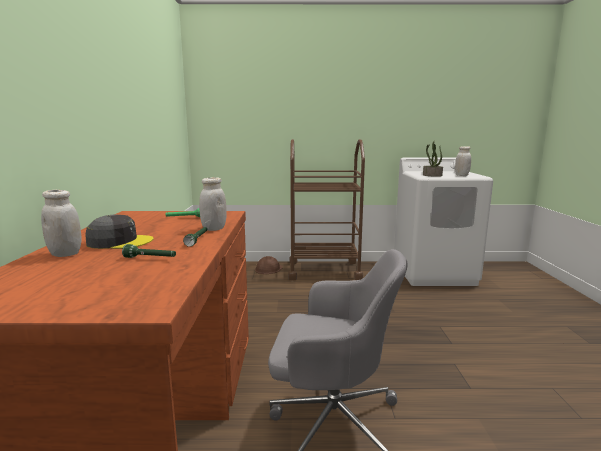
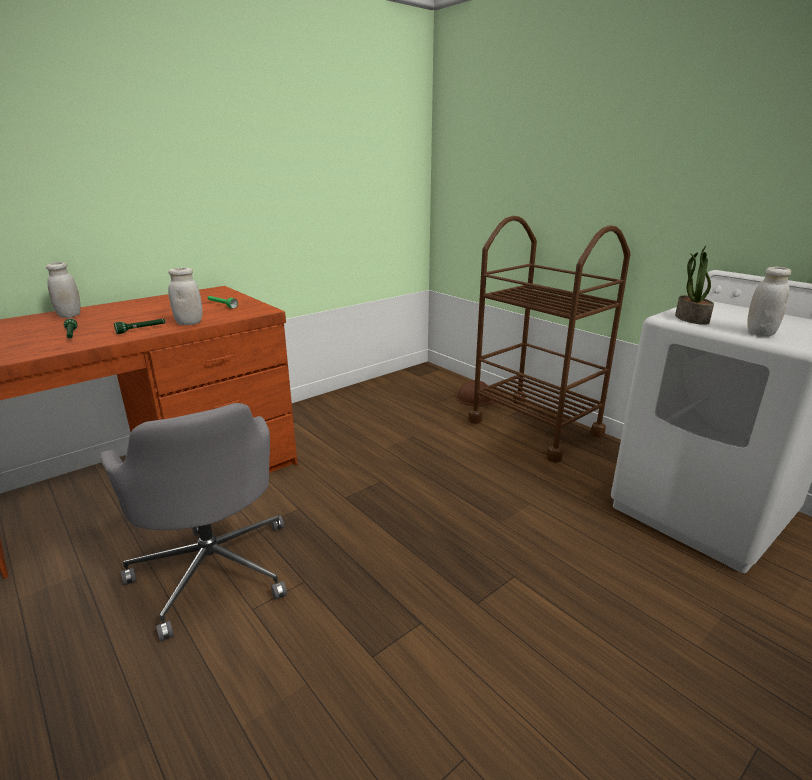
camera: 50 degrees right, 10 degrees up
(120, 242) = (115, 315): grey cap -> none

